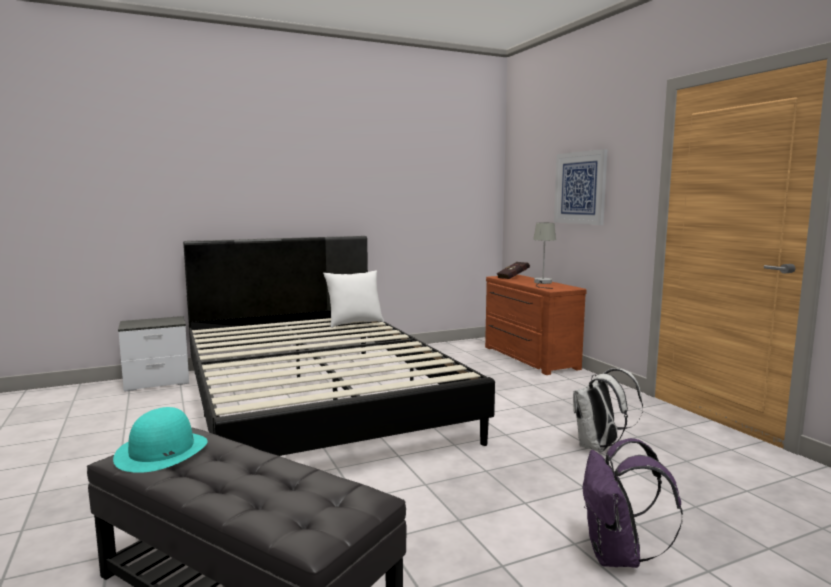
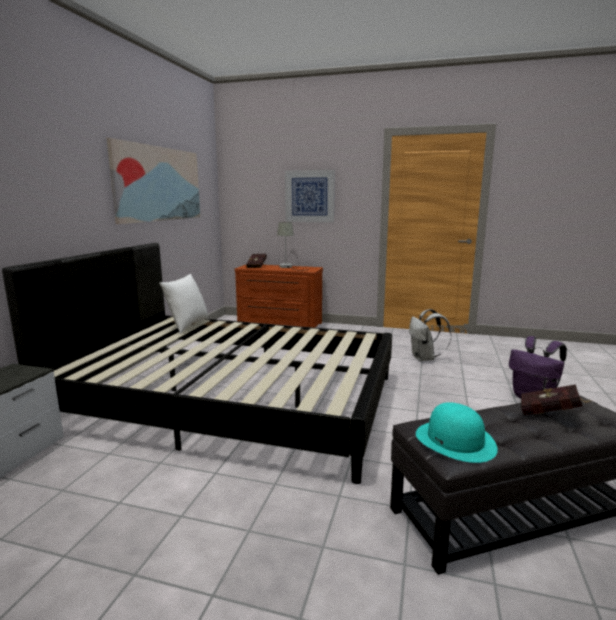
camera: 50 degrees left, 5 degrees up
(286, 486) = (551, 414): none -> red book
(389, 176) = (159, 184): none -> picture

